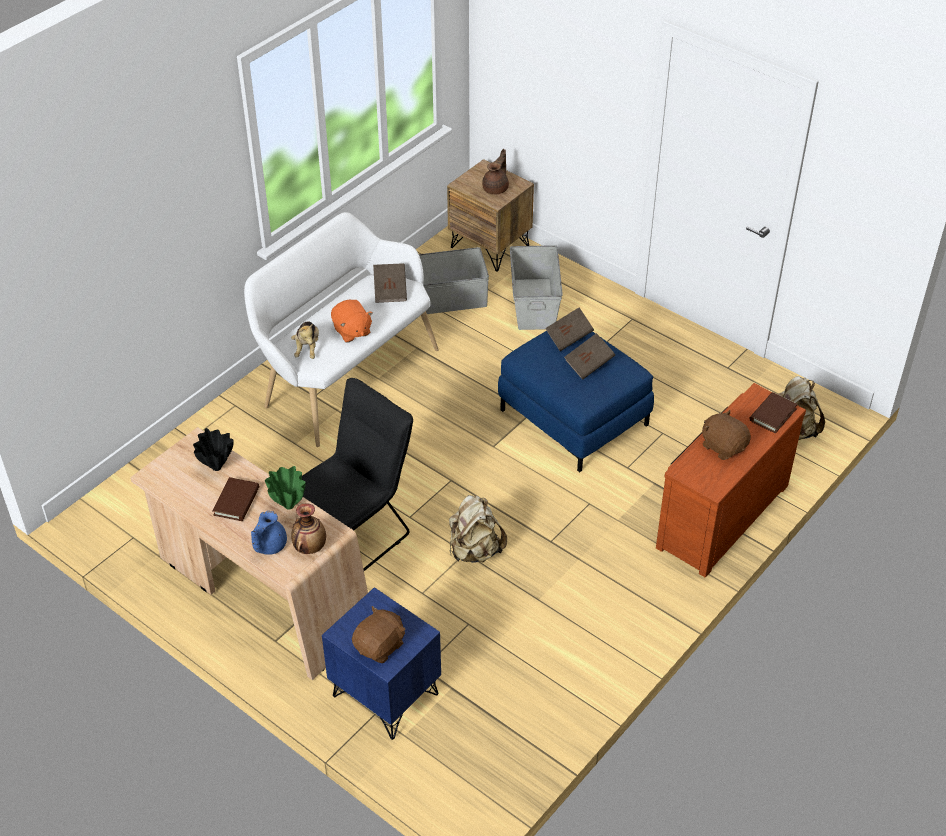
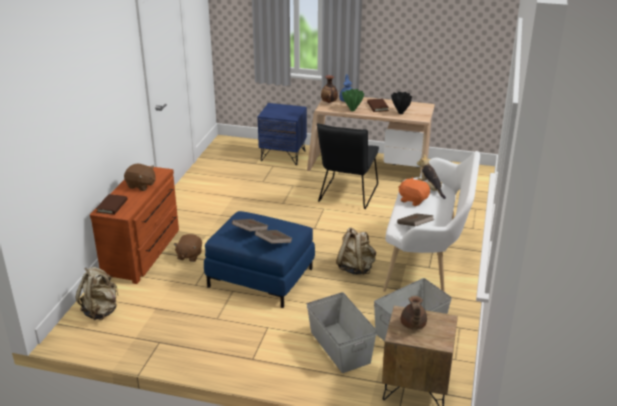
camera: 155 degrees right, 15 degrees down
(380, 646) = (279, 108): brown plush toy -> brown plush toy (189, 256)
(474, 550) = (278, 205): beige backpack -> beige backpack (356, 268)

